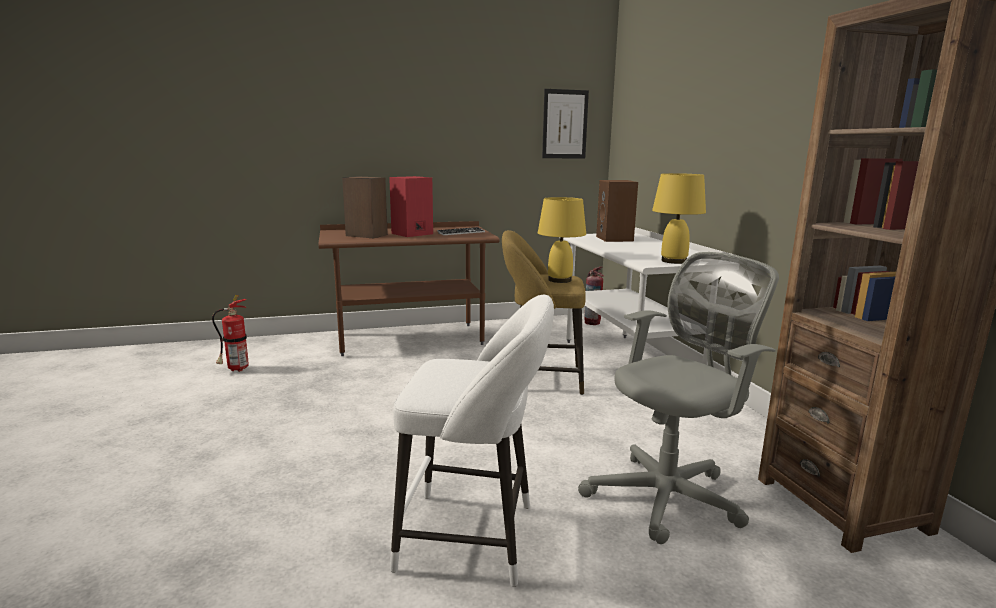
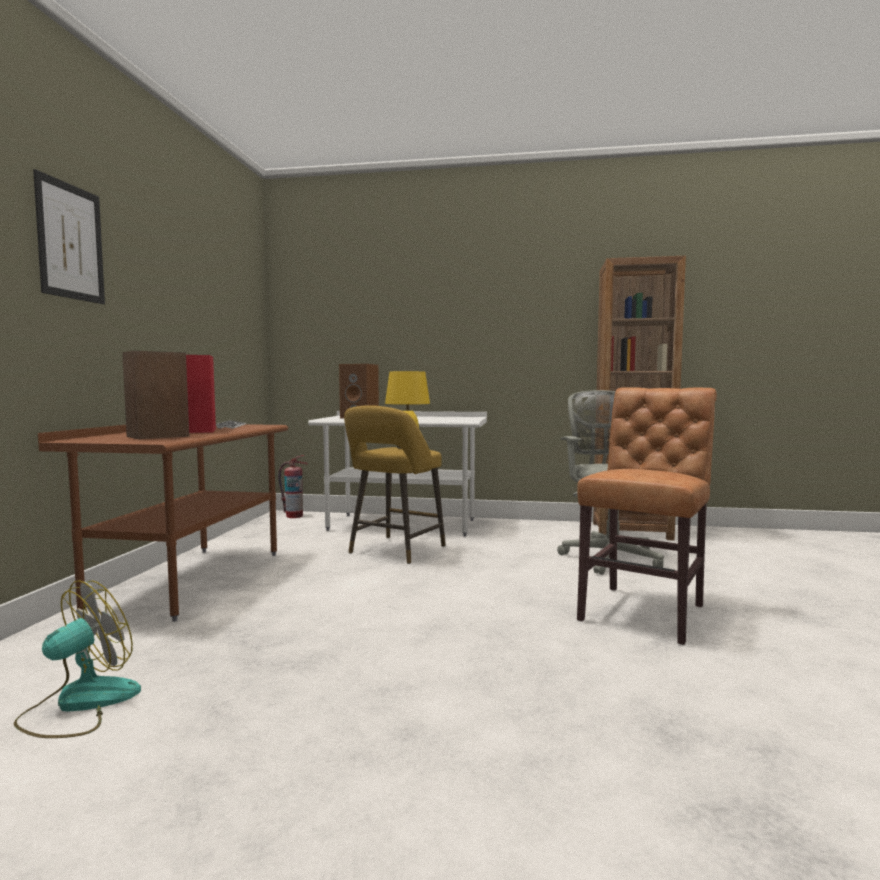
camera: 65 degrees left, 10 degrees down
(235, 370) = (79, 704): fire extinguisher -> fan
(475, 538) = (645, 611): white stool -> brown chair
(565, 124) = (243, 312): picture -> picture (70, 241)
(674, 261) = (466, 419): yellow table lamp -> none

